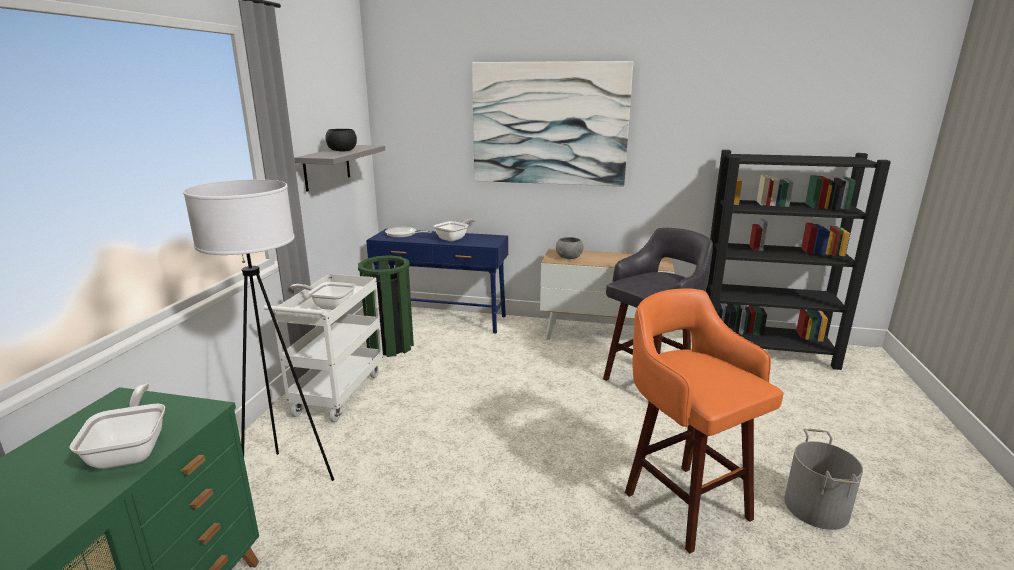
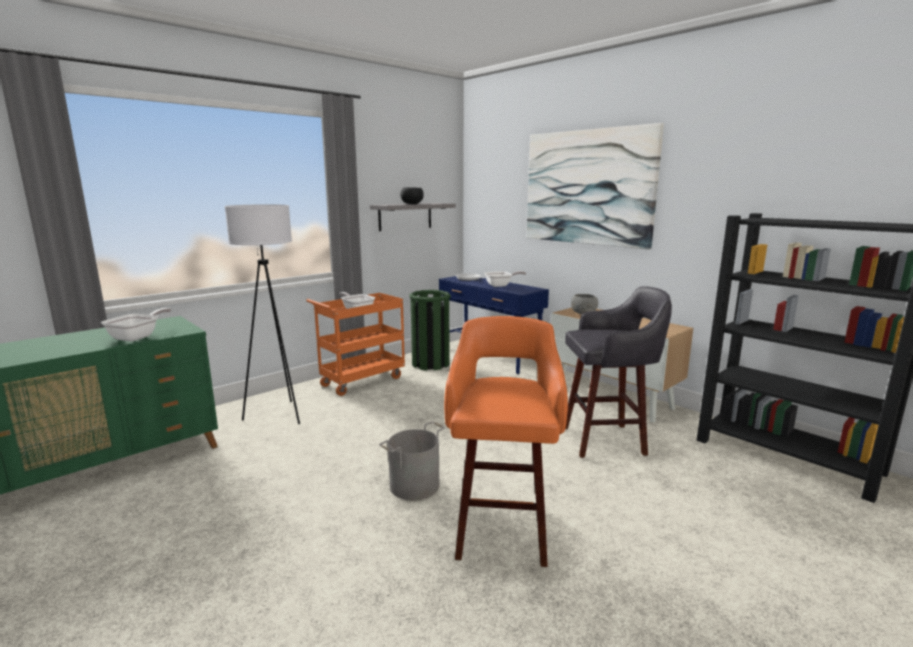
camera: 35 degrees right, 5 degrees down
(337, 396) = (360, 382): white cart -> orange cart
(815, 507) = (628, 589): grey bucket -> grey bucket (414, 485)

